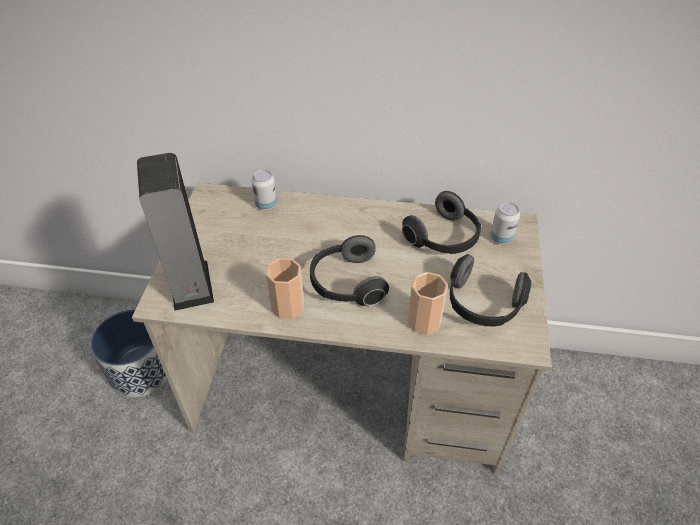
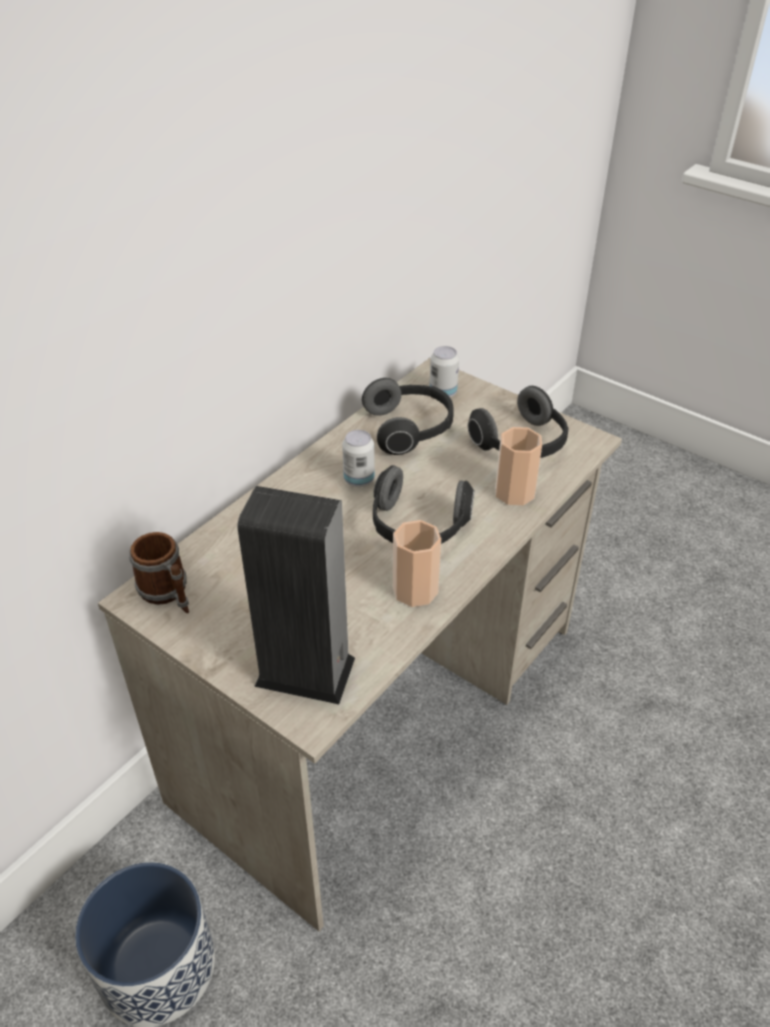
camera: 60 degrees left, 5 degrees down
(217, 203) = (168, 594): none -> mug
(266, 205) = (219, 547): can -> can (359, 480)

